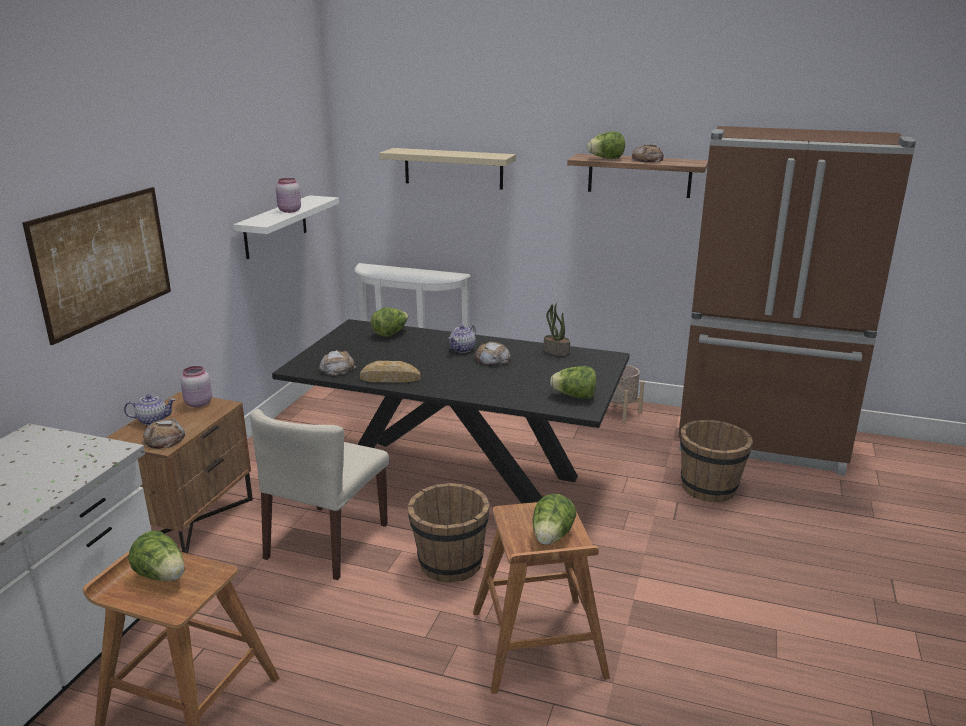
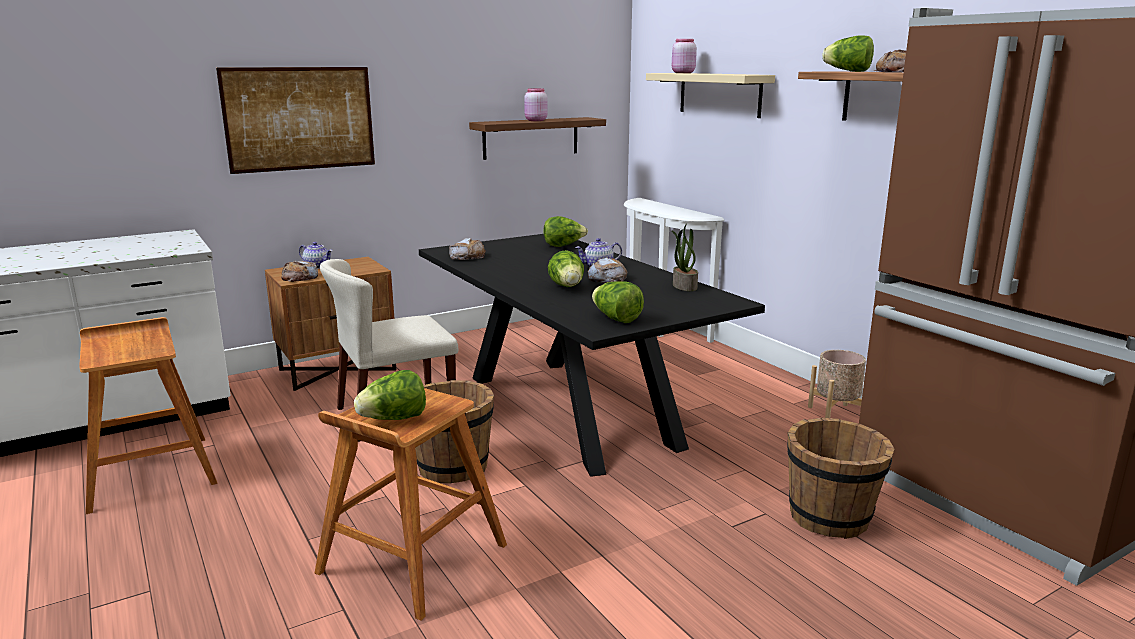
camera: 40 degrees right, 5 degrees down
(162, 576) = (133, 343): lettuce -> lettuce (567, 287)
(197, 403) = (363, 265): pink jar -> pink jar (682, 73)
(275, 226) = (531, 138): white shelf -> brown shelf
(390, 378) = (490, 270): bread -> none

